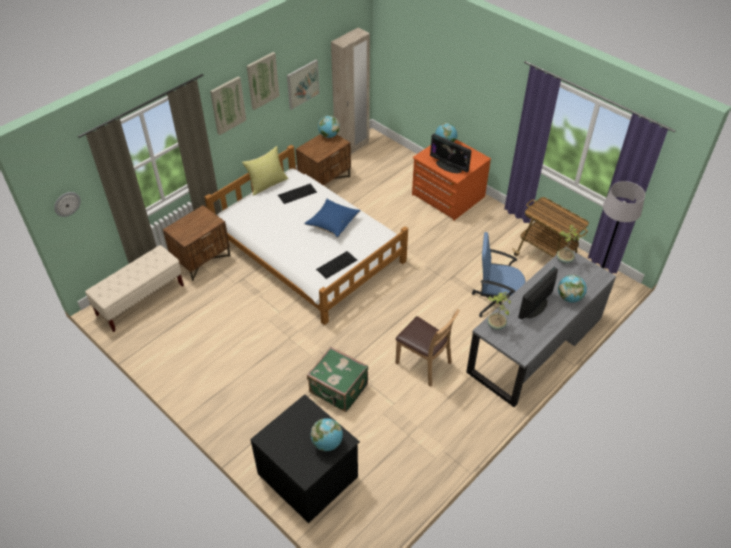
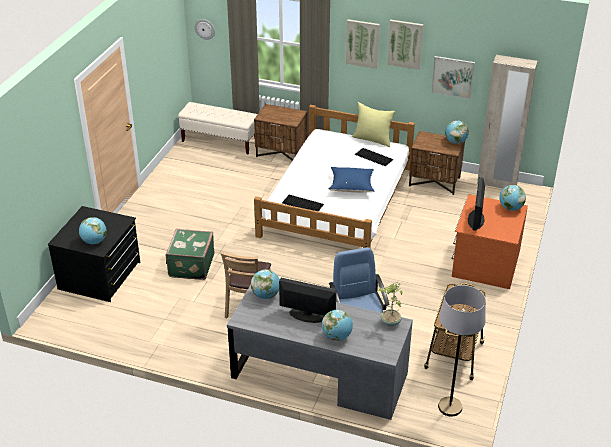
camera: 65 degrees right, 10 degrees down
(495, 325) = (266, 295): potted plant -> globe

